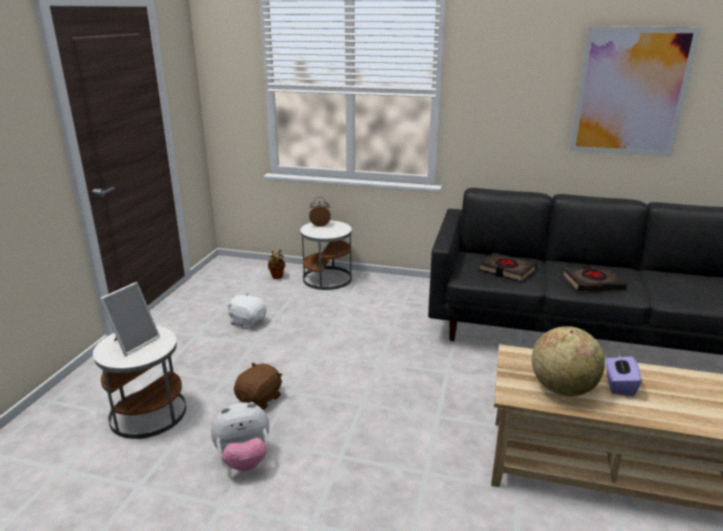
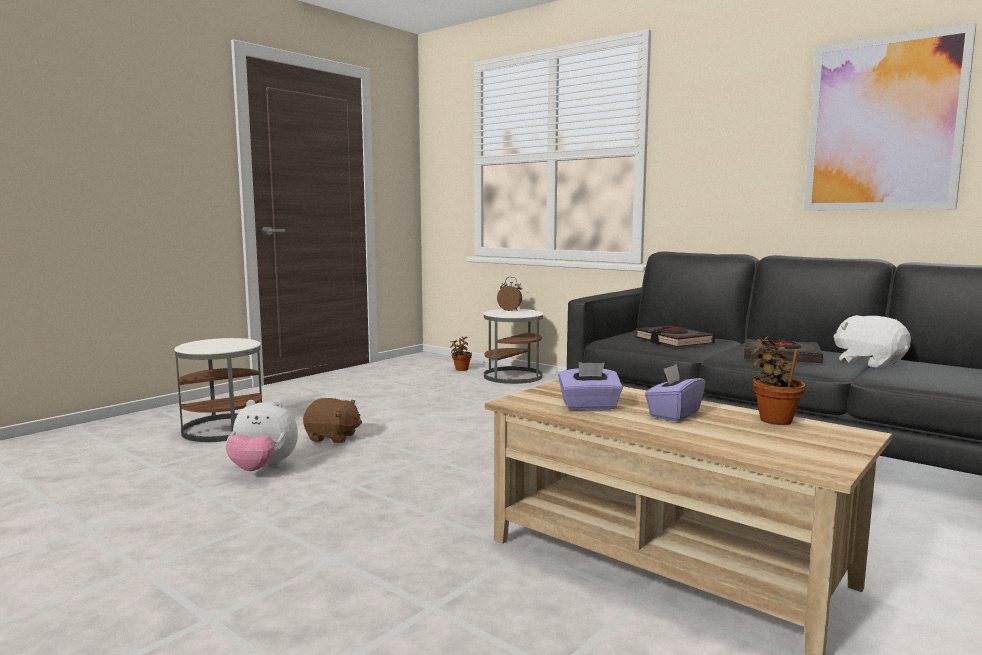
camera: 25 degrees right, 15 degrees down
(134, 342) = (218, 343): picture frame -> none
(247, 321) = (391, 392): white plush toy -> white plush toy (869, 362)
(260, 399) = (332, 437): brown plush toy -> brown plush toy turned 45 degrees clockwise
(562, 388) = (589, 406): globe -> purple tissue box
(674, 376) = (774, 419): none -> potted plant

